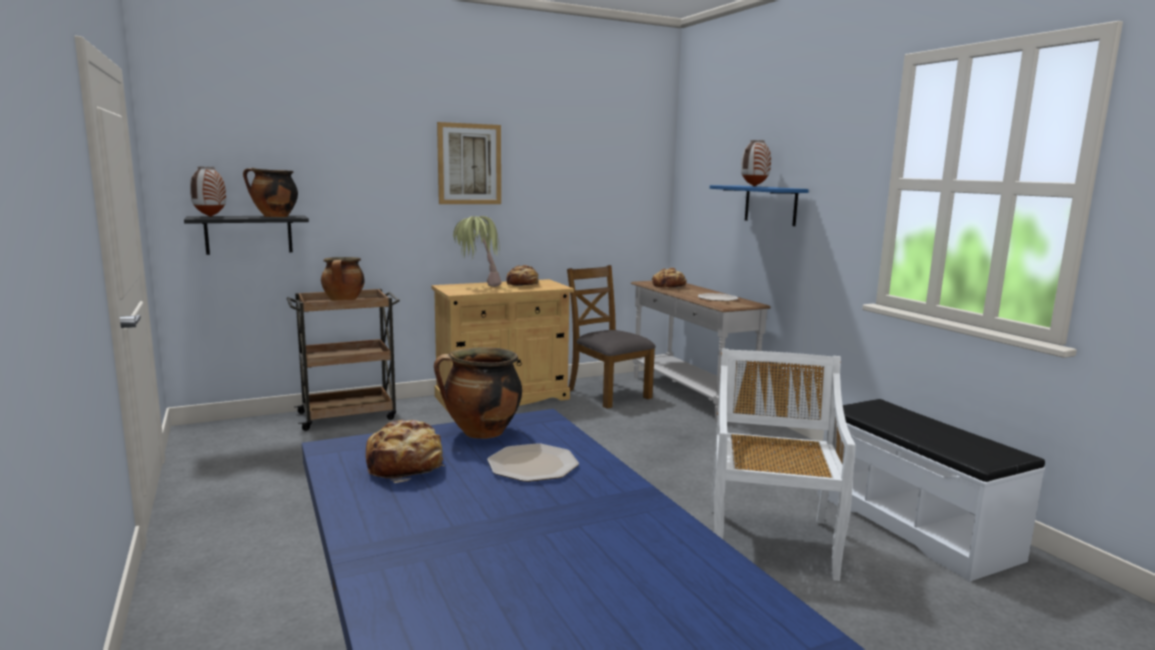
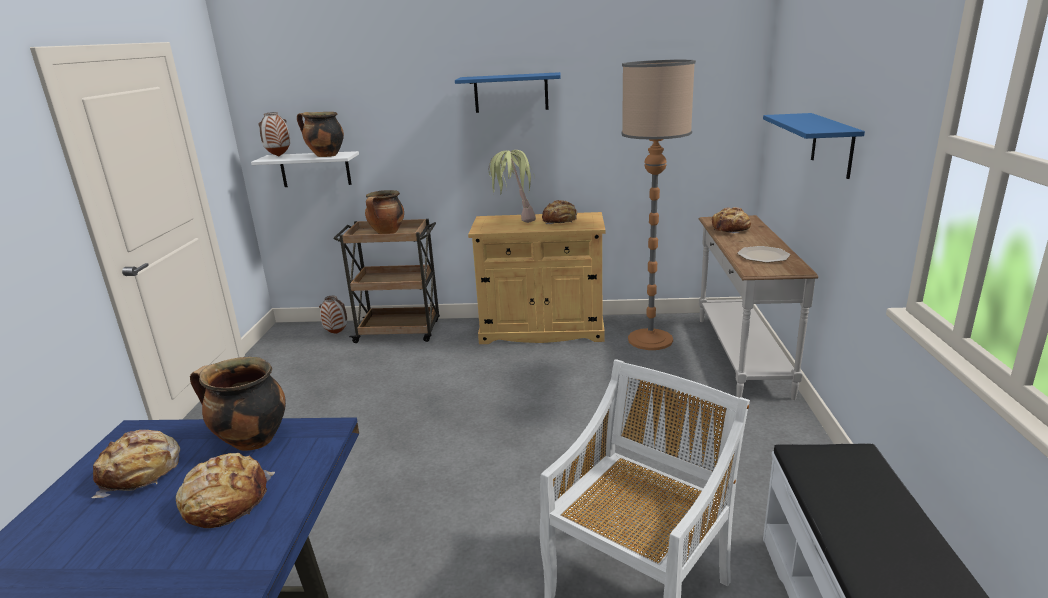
camera: 30 degrees right, 10 degrees up
(249, 234) = (315, 169): black shelf -> white shelf
(469, 164) = (511, 93): picture -> blue shelf
(532, 465) = (225, 501): plate -> bread
(607, 393) = (650, 340): brown chair -> floor lamp
(754, 186) = (809, 120): vase -> vase (337, 333)

